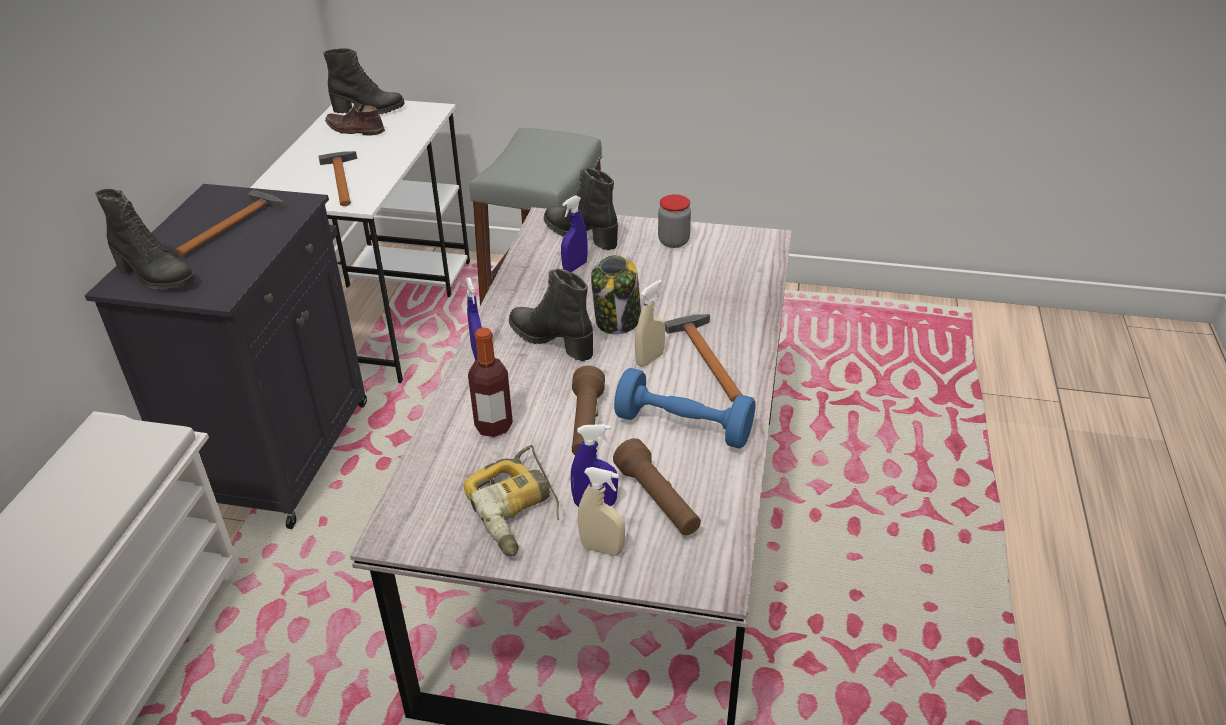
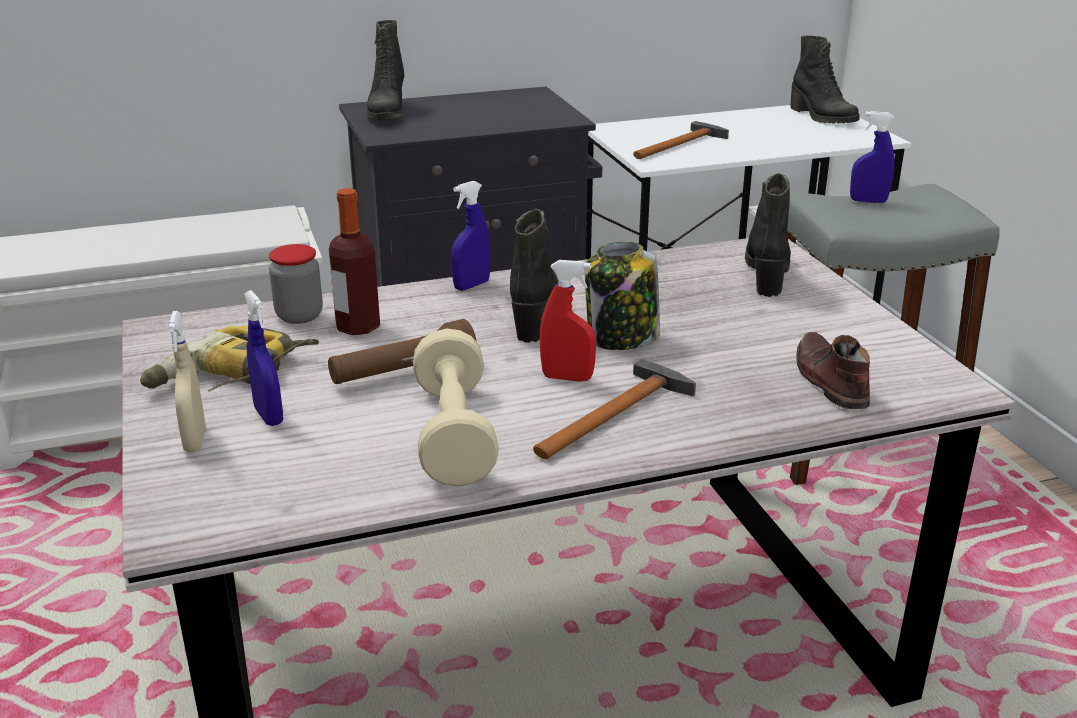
camera: 60 degrees right, 10 degrees down
(233, 225) = (496, 111): hammer -> none
(355, 130) = (775, 123): brown shoe -> brown shoe (829, 380)
(575, 267) = (696, 286): blue spray bottle -> blue spray bottle (868, 201)
(649, 359) = (567, 378): beige spray bottle -> red spray bottle
(658, 500) = (300, 453): brown flashlight -> none
(673, 241) = (841, 327): jar -> jar (299, 316)
(683, 426) = (454, 434): blue dumbbell -> beige dumbbell

